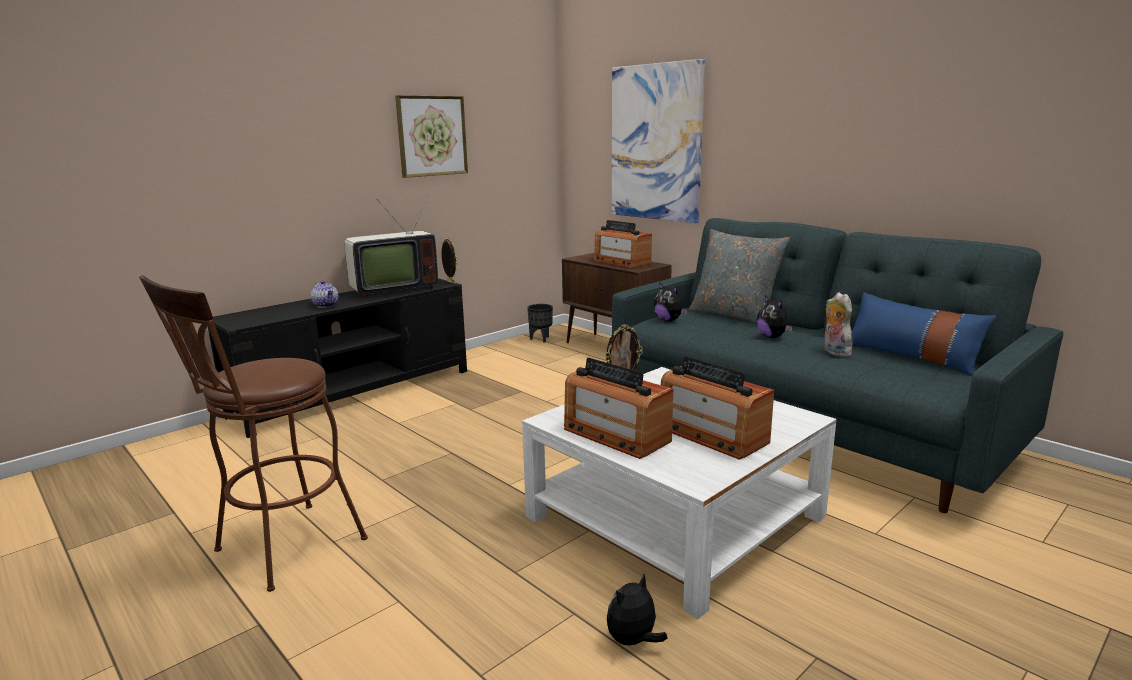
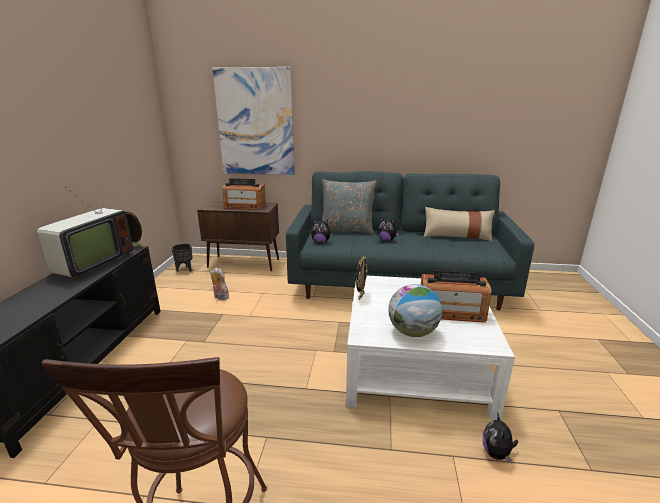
camera: 40 degrees left, 5 degrees up
(326, 305) = (48, 297): teapot -> none
(432, 136) = (84, 122): picture -> none
(615, 435) = (412, 332): radio -> globe
(834, 352) = (426, 242): plush toy -> plush toy (220, 297)
(911, 356) = (456, 236): blue pillow -> beige pillow

